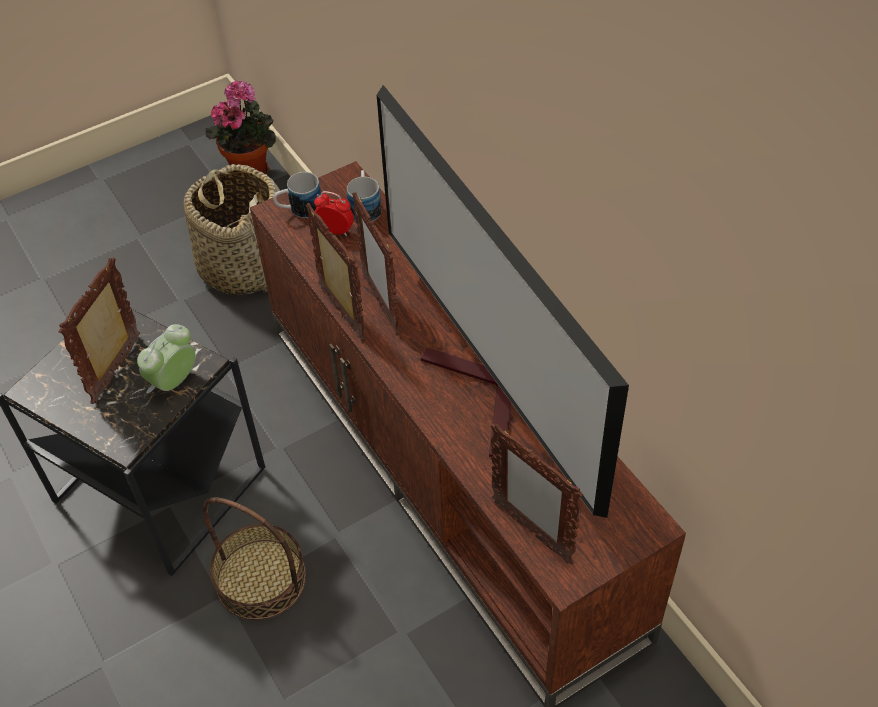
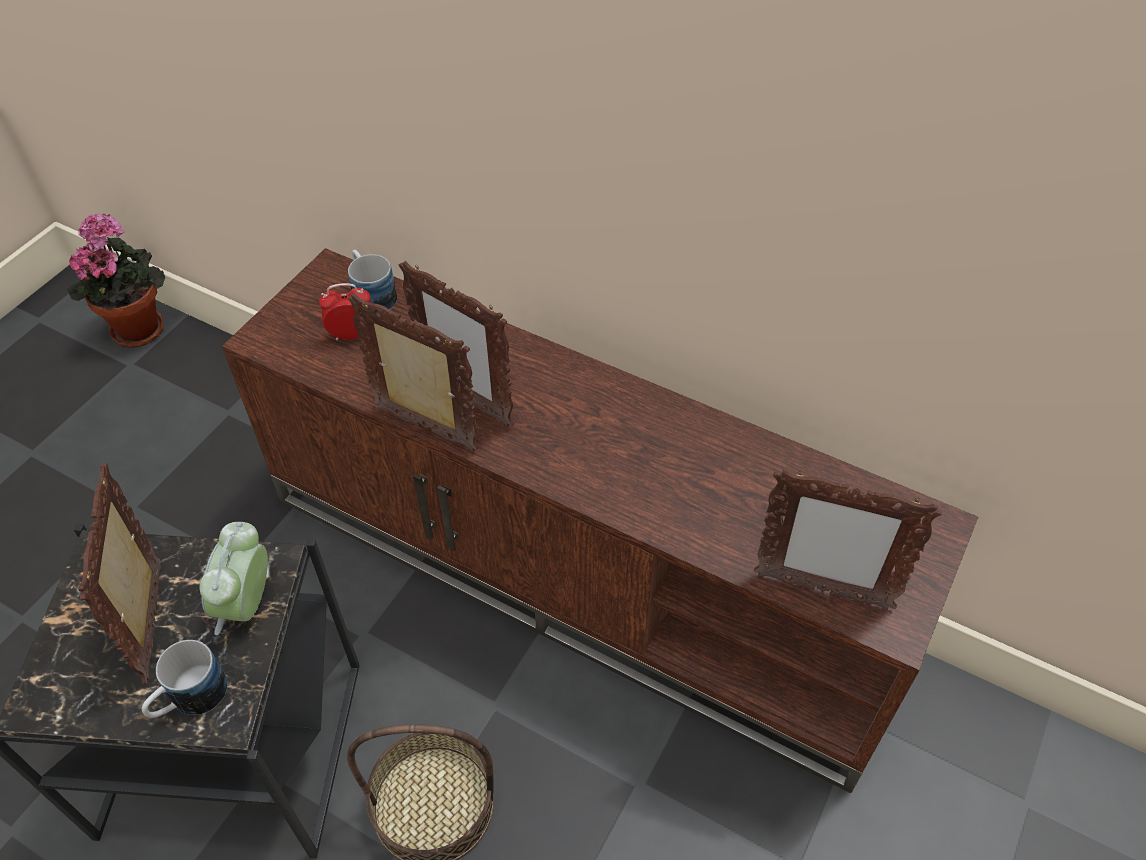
camera: 30 degrees left, 0 degrees up
(246, 265) = (195, 436): basket -> none
(299, 209) = (289, 326): mug -> mug (189, 700)
(488, 395) = (663, 455): television -> none

